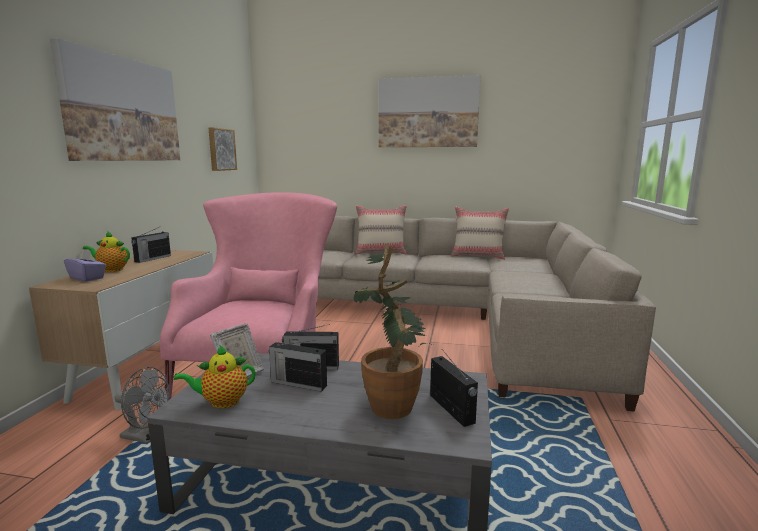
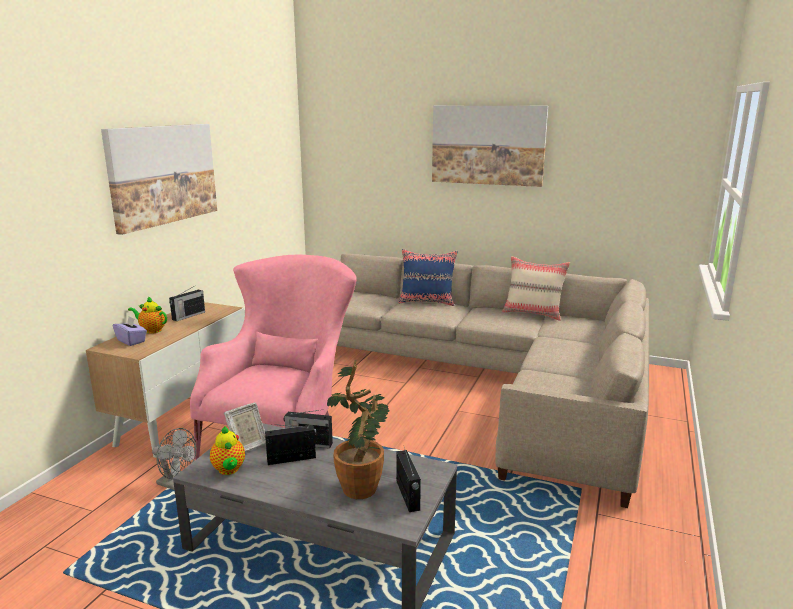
camera: 10 degrees right, 5 degrees up
(221, 149) = (261, 187): picture -> none
(221, 402) = (229, 470): teapot -> teapot turned 105 degrees counterclockwise
(297, 383) = (292, 458): radio -> radio turned 135 degrees clockwise
(381, 252) = (427, 302): beige pillow -> blue pillow

